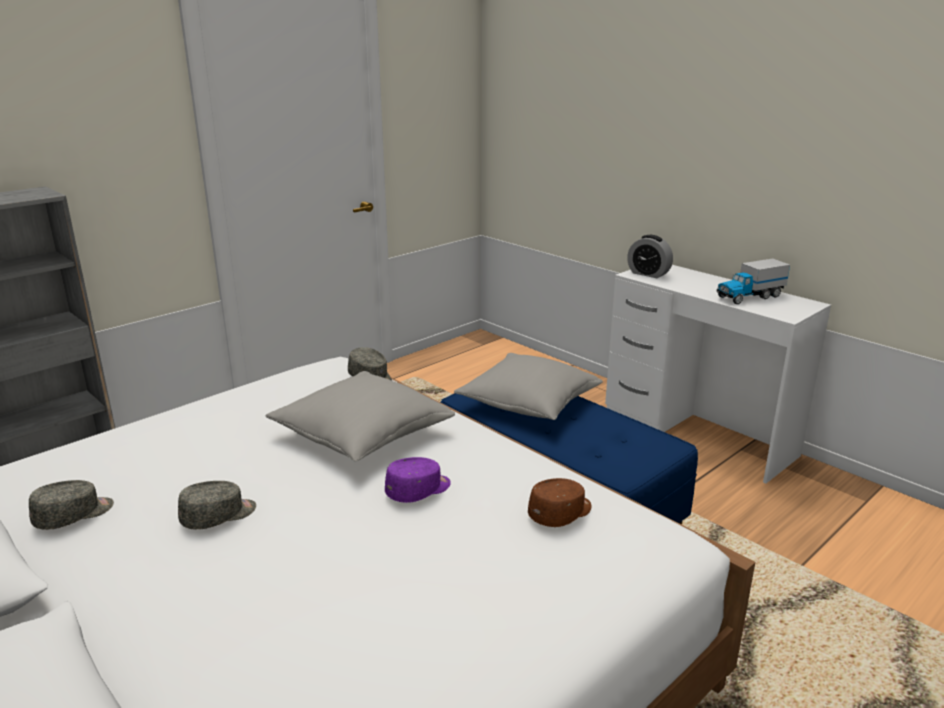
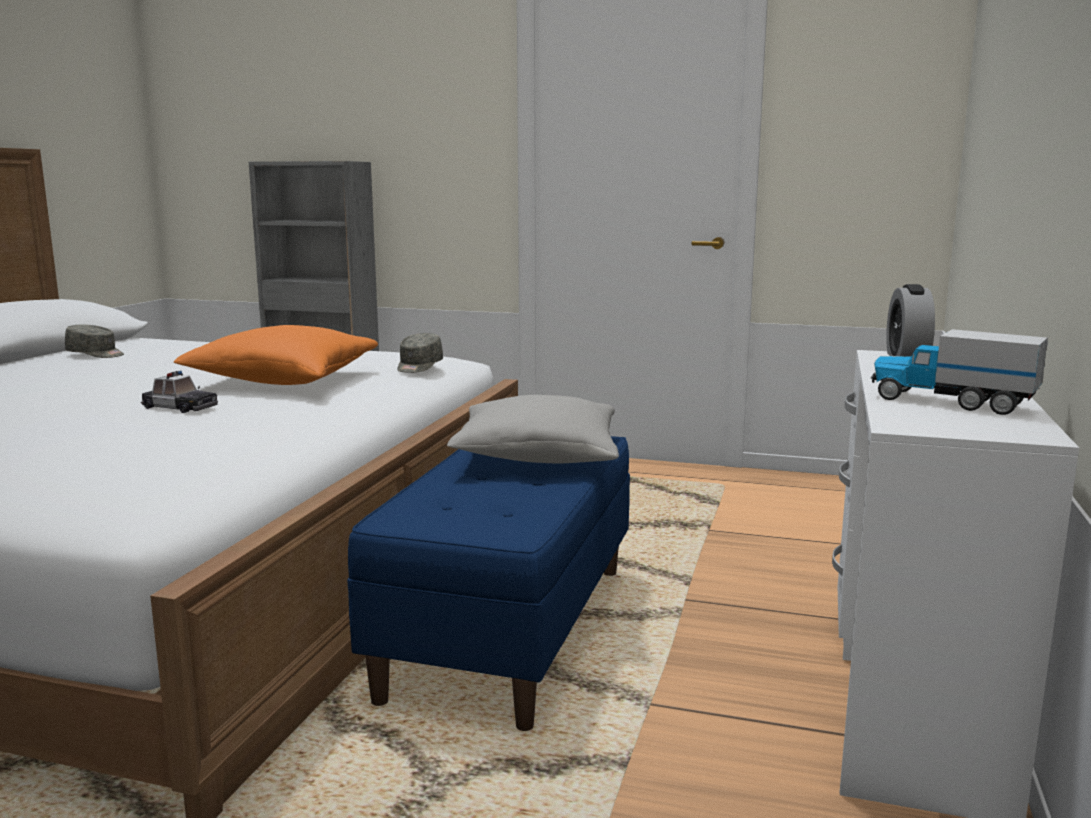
camera: 60 degrees right, 10 degrees down
(219, 516) = (107, 375): grey cap -> none
(362, 435) = (284, 381): grey pillow -> orange pillow
(419, 491) = (179, 407): purple cap -> toy car
(561, 513) = (158, 451): brown cap -> none

